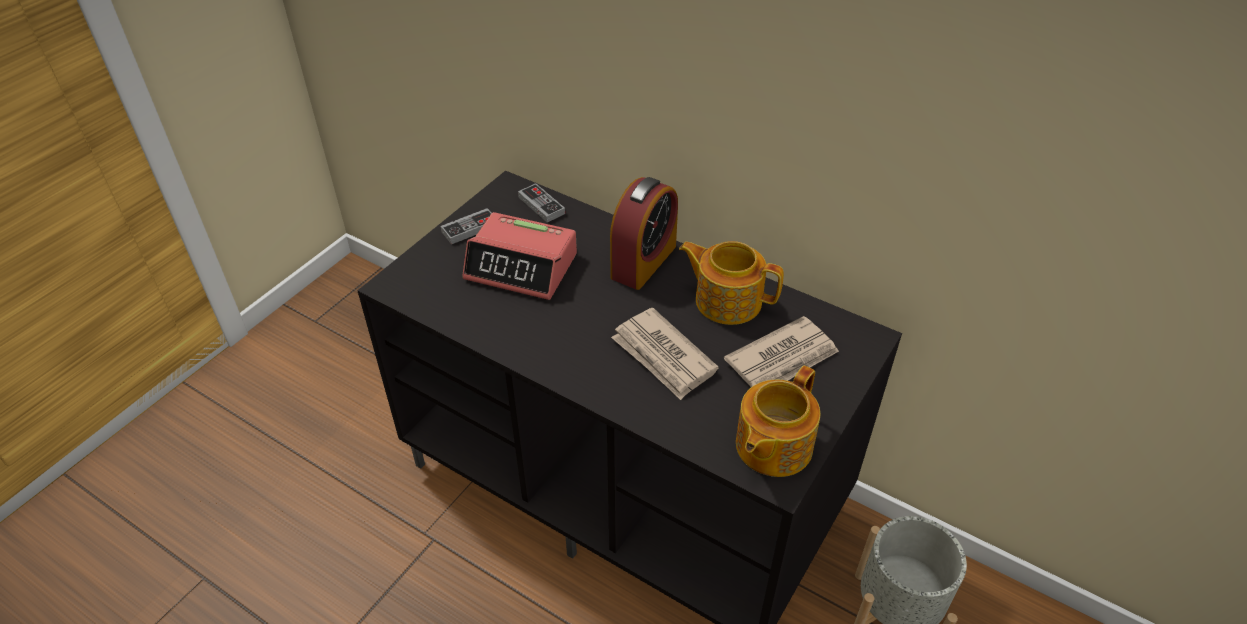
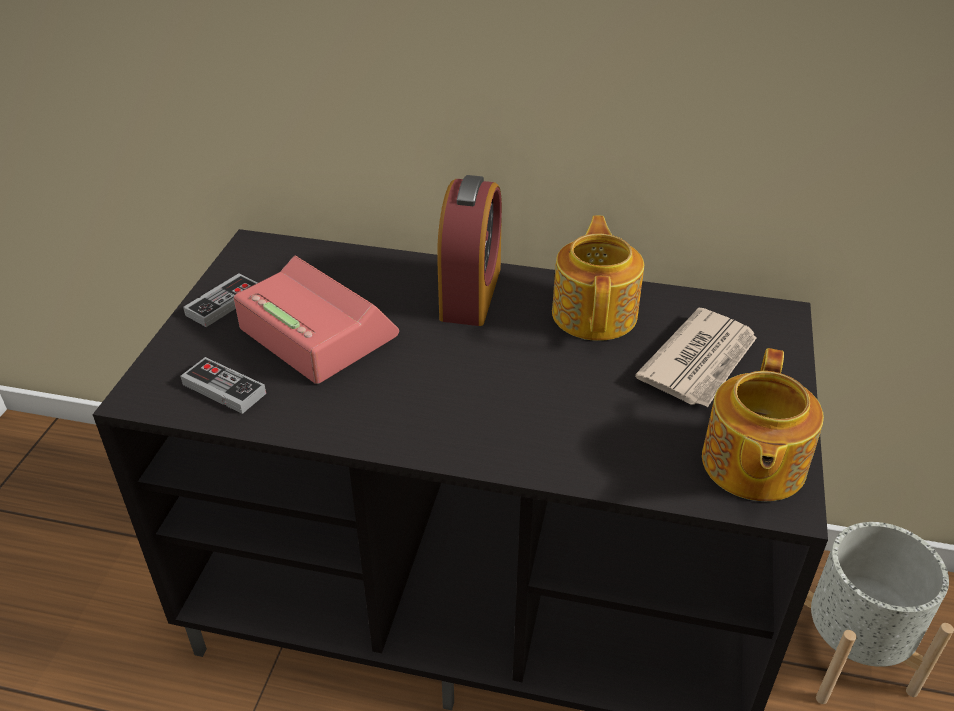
camera: 20 degrees left, 5 degrees down
(522, 267) = (317, 332): alarm clock -> alarm clock turned 135 degrees counterclockwise
(541, 205) = (306, 258): game controller -> game controller (224, 389)
(663, 356) = (557, 394): newspaper -> none
(727, 300) = (595, 313): teapot -> teapot turned 90 degrees clockwise

